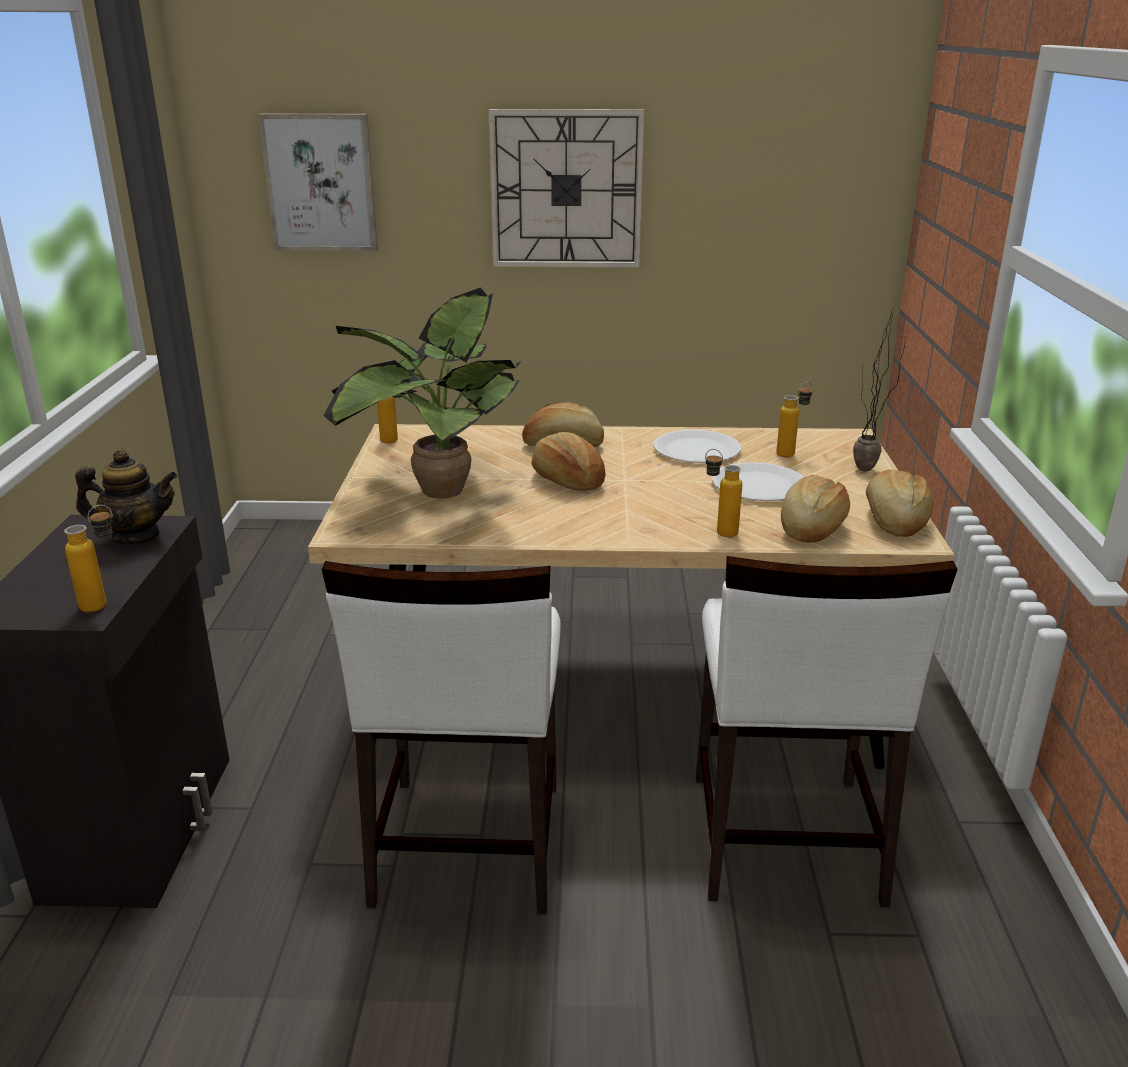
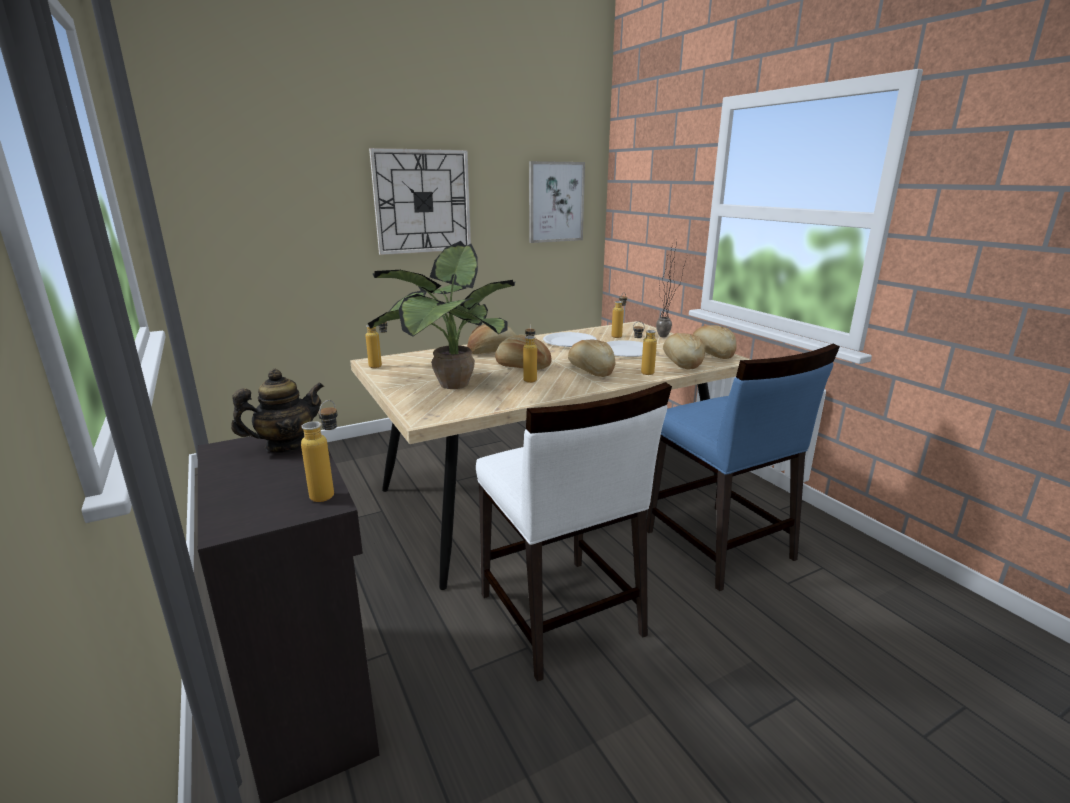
camera: 30 degrees left, 5 degrees down
(320, 183) = (247, 201): picture -> picture (555, 202)
(547, 504) = (530, 379): none -> bottle
(649, 509) = (590, 371): none -> bread
(783, 839) = (719, 546): white chair -> blue chair

